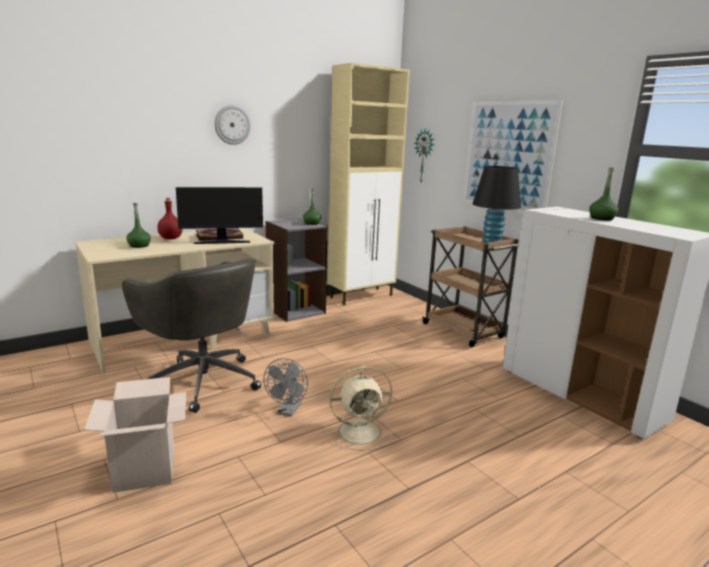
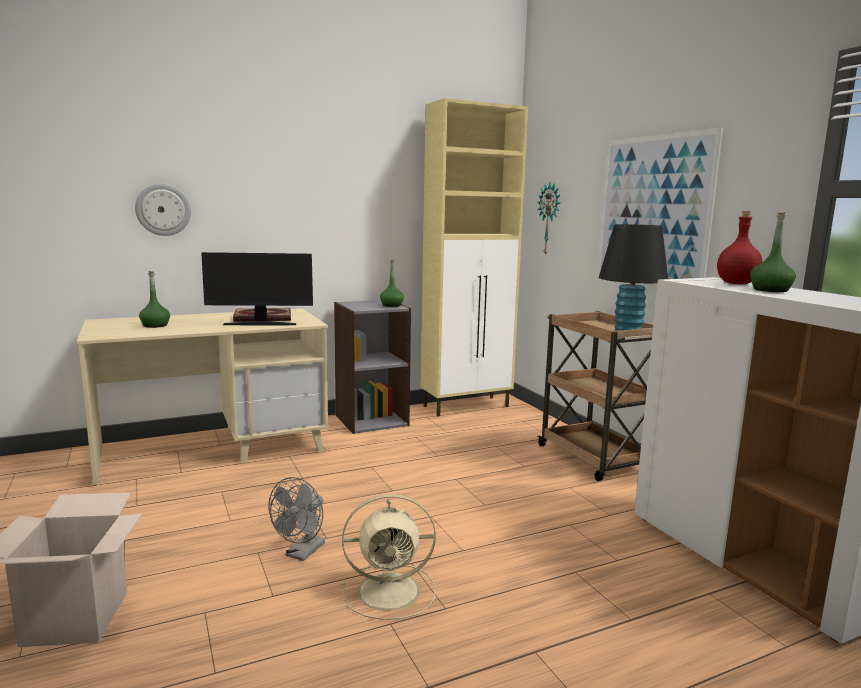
camera: 10 degrees right, 5 degrees down
(171, 238) = (201, 319): red bottle -> red bottle (737, 283)
(202, 380) = (210, 503): grey office chair -> none
(232, 125) = (291, 179): wall clock -> wall clock (163, 209)

